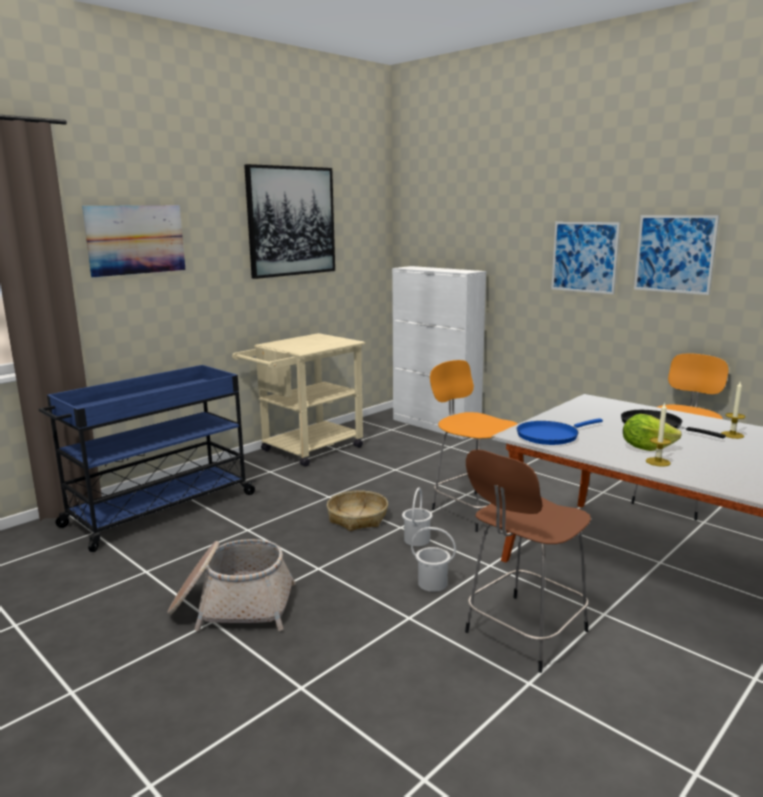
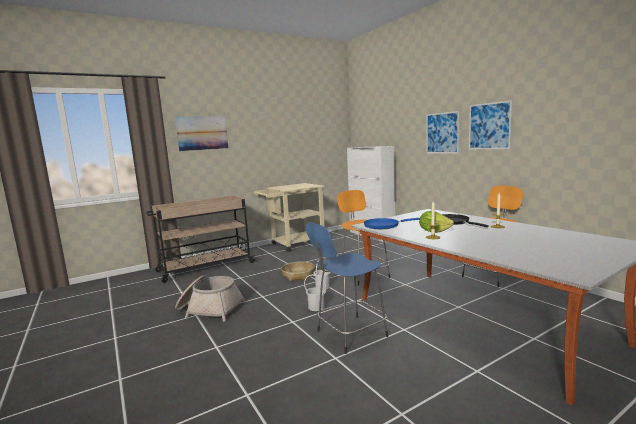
camera: 15 degrees right, 5 degrees down
(158, 510) = (205, 267): blue cart -> beige cart
(291, 221) = (288, 124): picture -> none
(523, 633) = (349, 334): brown stool -> blue stool

